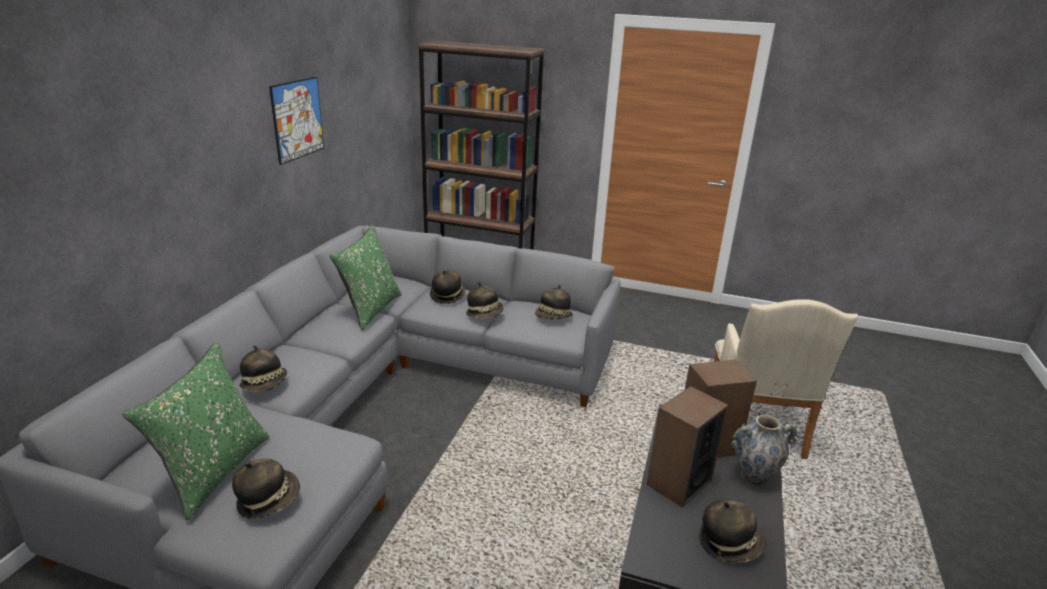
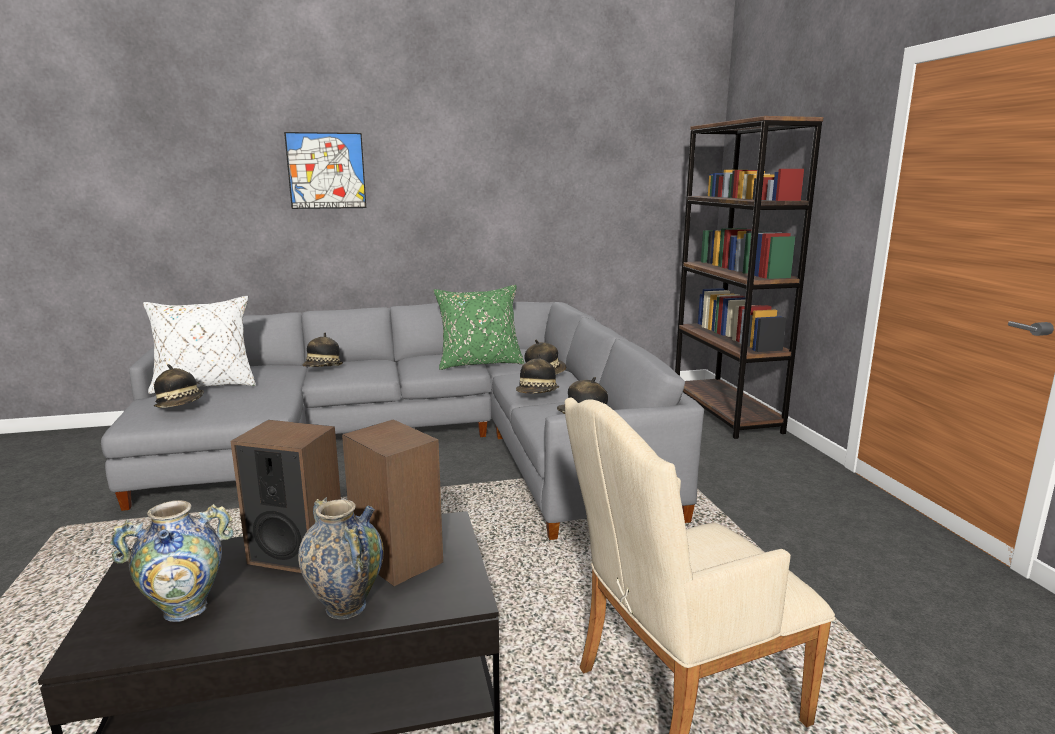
camera: 60 degrees right, 10 degrees down
(214, 471) = (205, 385): green pillow -> white pillow
(297, 119) = (508, 184): picture -> picture (326, 171)
(729, 543) = (185, 609): hat -> vase

